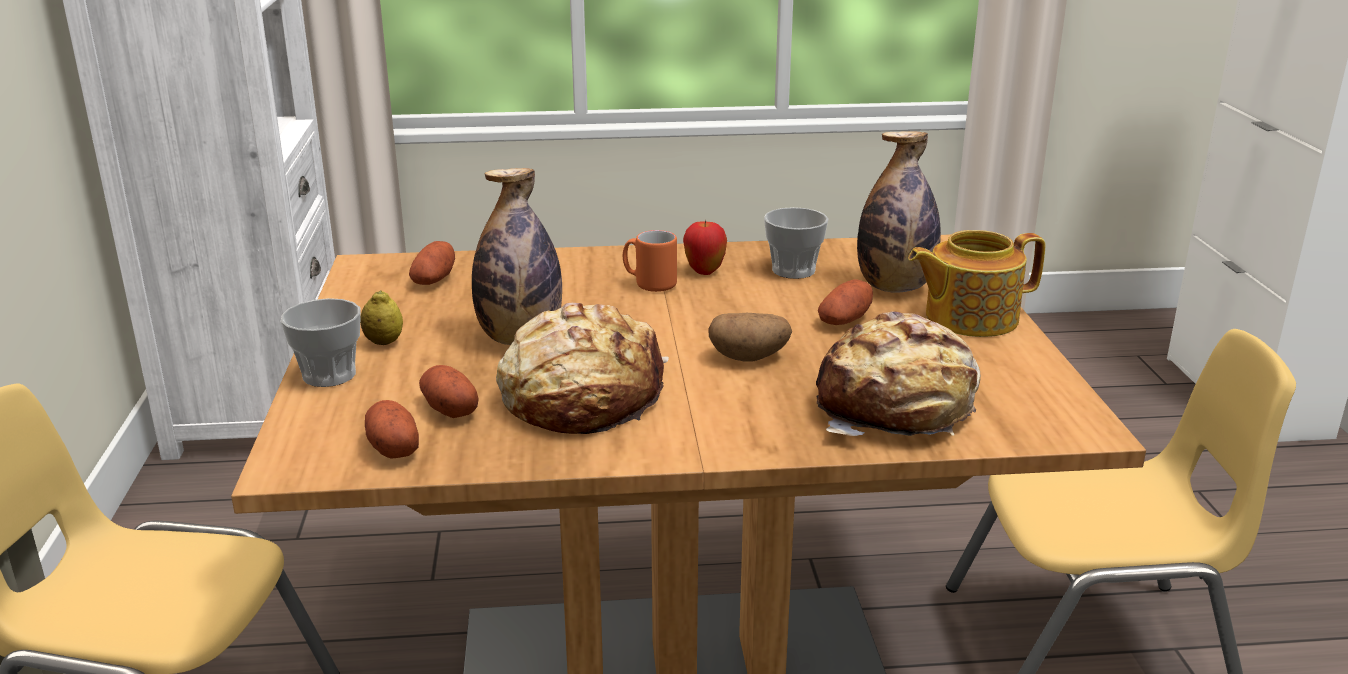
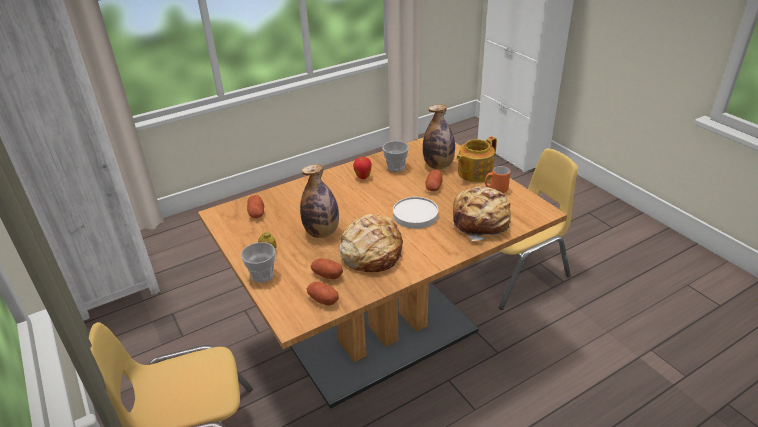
camera: 25 degrees left, 10 degrees up
(649, 284) = (347, 190): orange mug -> orange mug (496, 189)
(749, 357) = (415, 215): potato -> white plate

